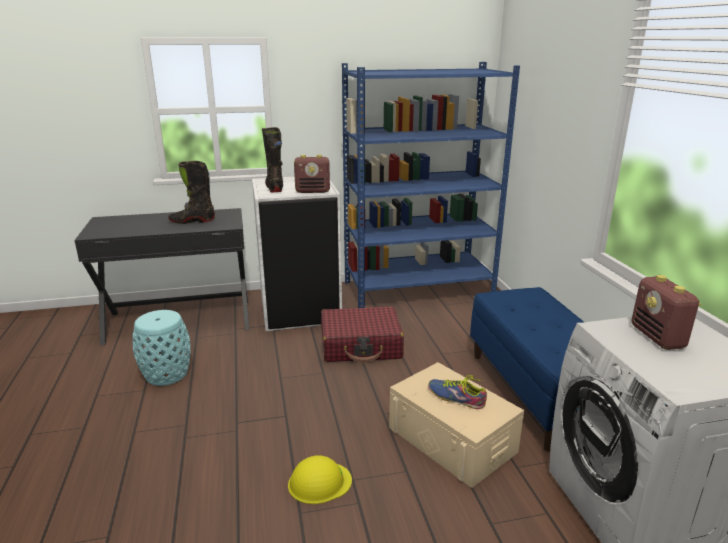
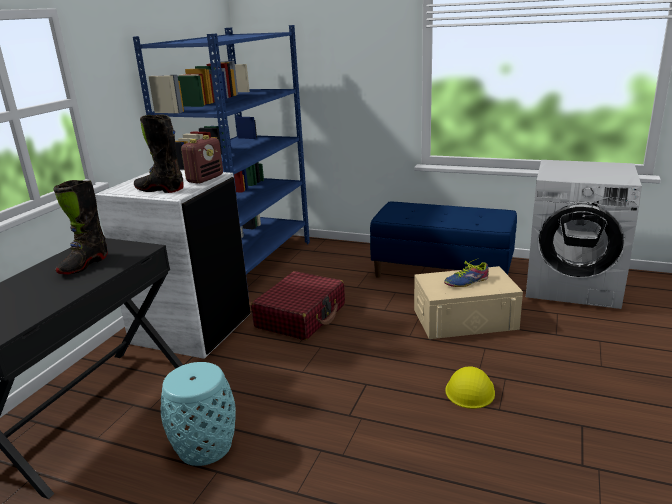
camera: 55 degrees left, 0 degrees up
(658, 337) = (569, 171): radio -> none

